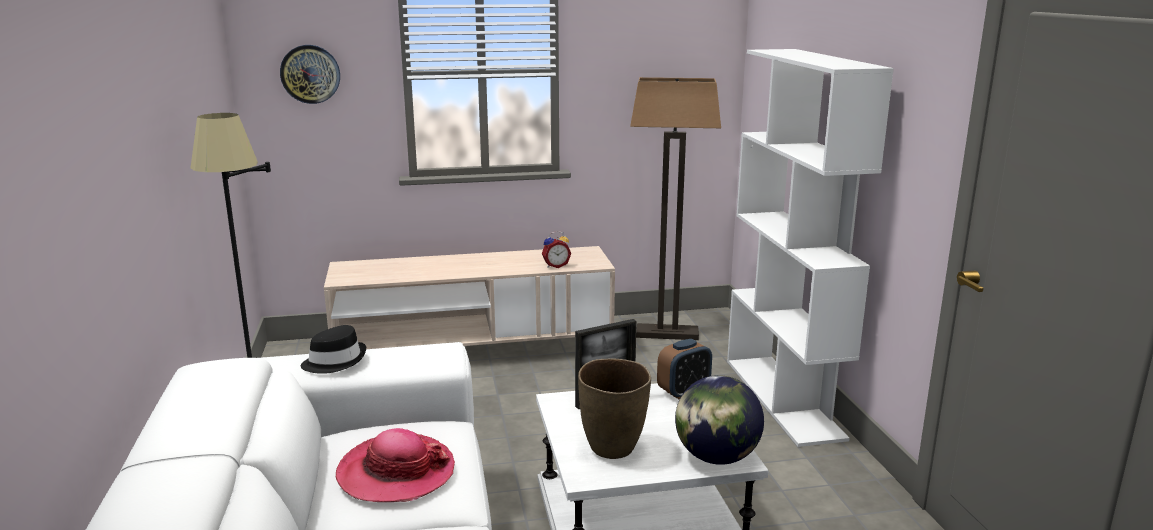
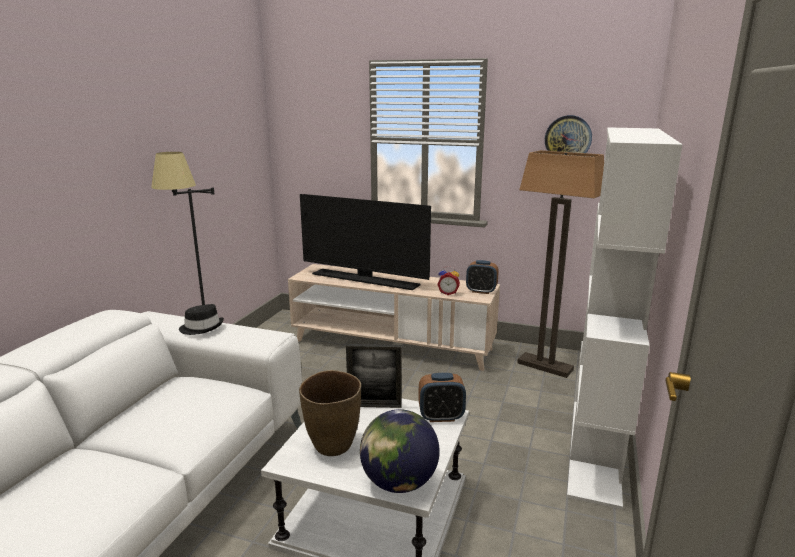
camera: 30 degrees right, 0 degrees up
(310, 74) = (313, 135): wall clock -> wall clock (568, 138)
(396, 472) = (170, 415): hat -> none
(434, 269) = (366, 279): none -> television
(589, 257) = (481, 291): none -> alarm clock

